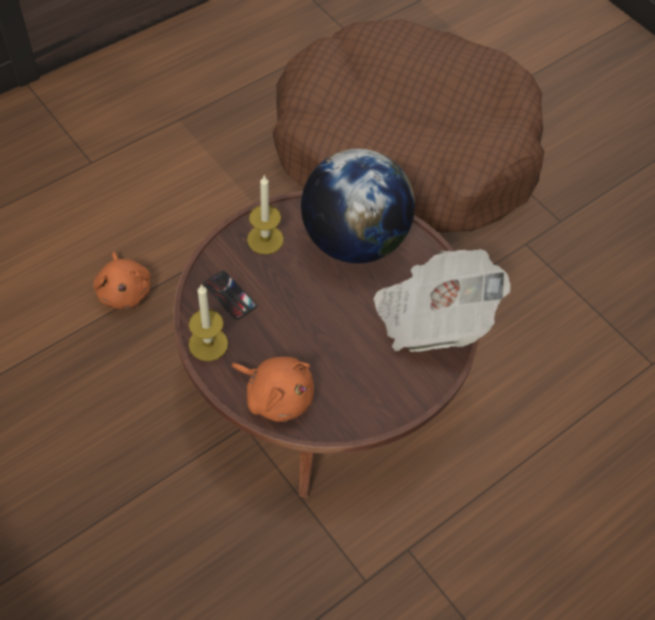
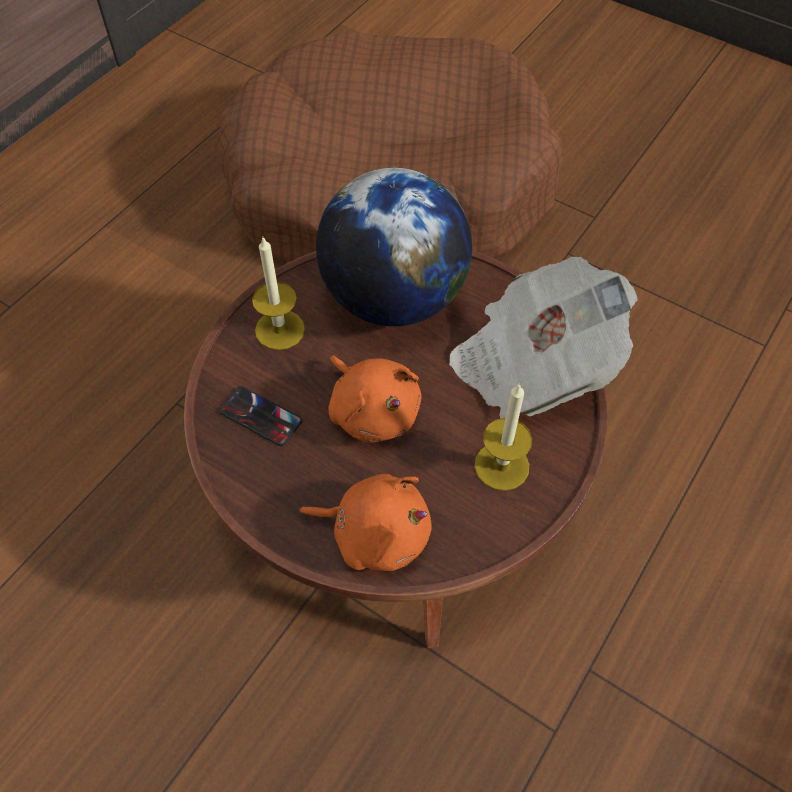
camera: 15 degrees left, 0 degrees up
(124, 291) = (106, 454): orange plush toy -> orange plush toy (373, 410)
(208, 344) = (255, 492): candle -> candle (501, 466)

